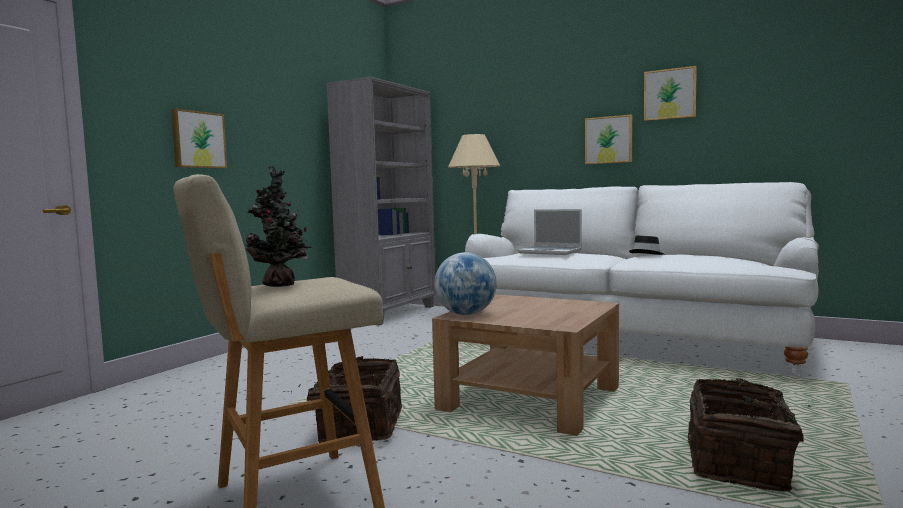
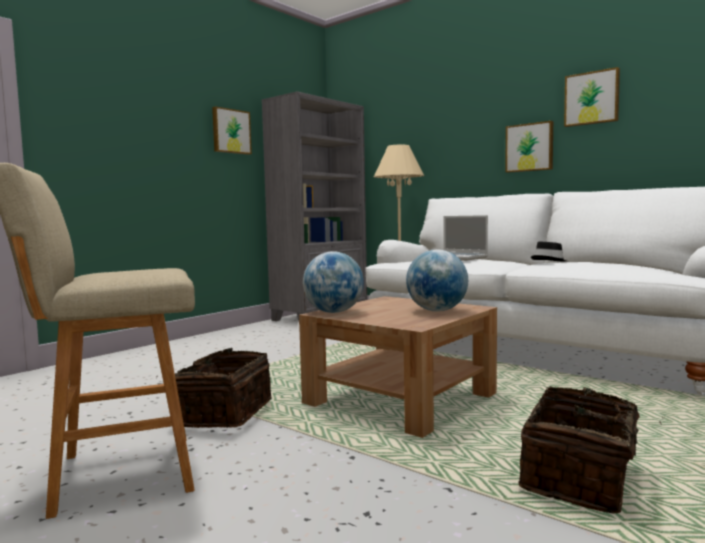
camera: 10 degrees right, 0 degrees up
(198, 140) = (131, 151): picture -> picture (230, 131)
(281, 285) = (109, 272): potted plant -> none
(567, 309) = (437, 311): none -> globe

